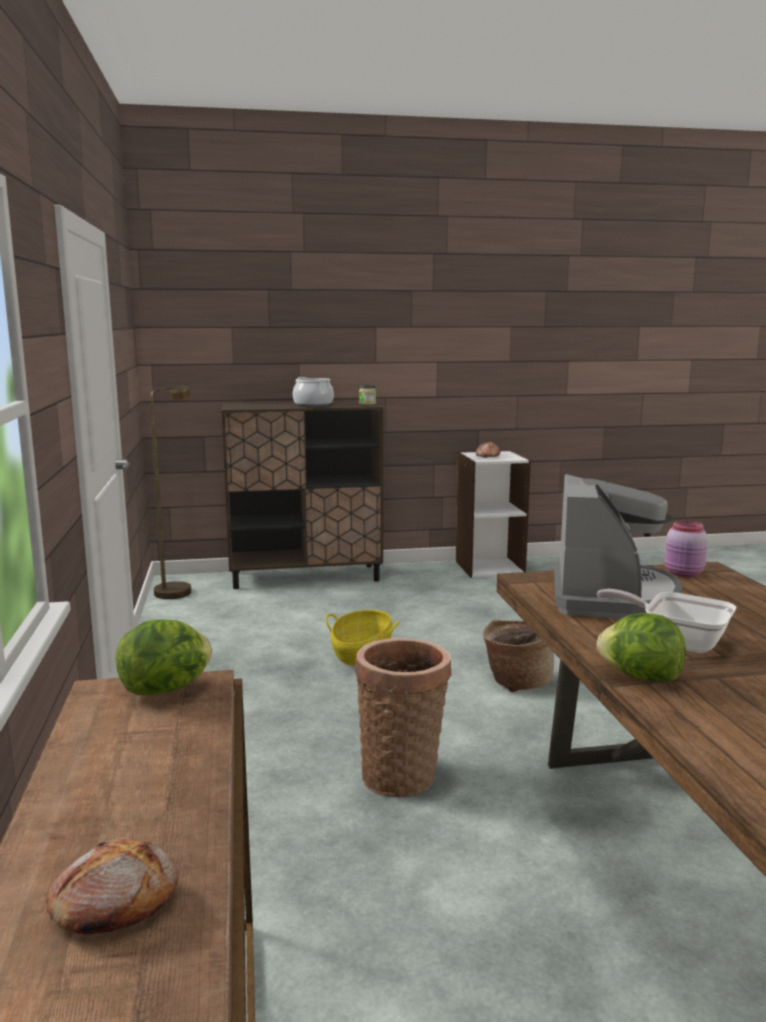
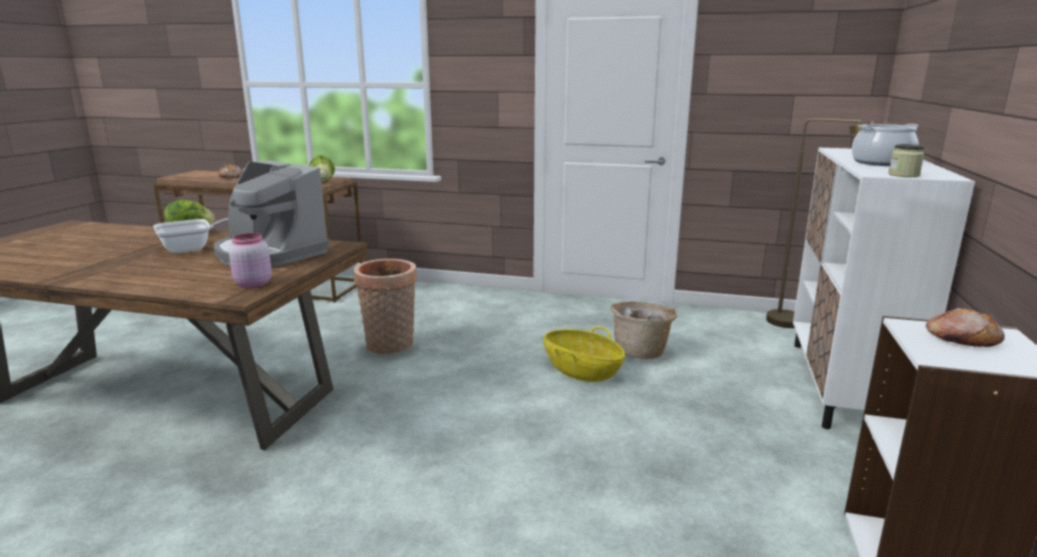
camera: 115 degrees right, 5 degrees up
(306, 577) = (843, 385): brown cabinet -> white cabinet
(517, 682) = (460, 424): basket -> basket (641, 351)

